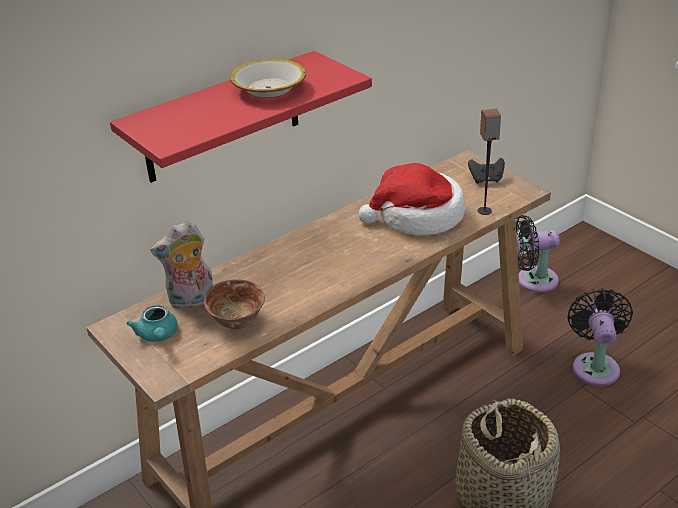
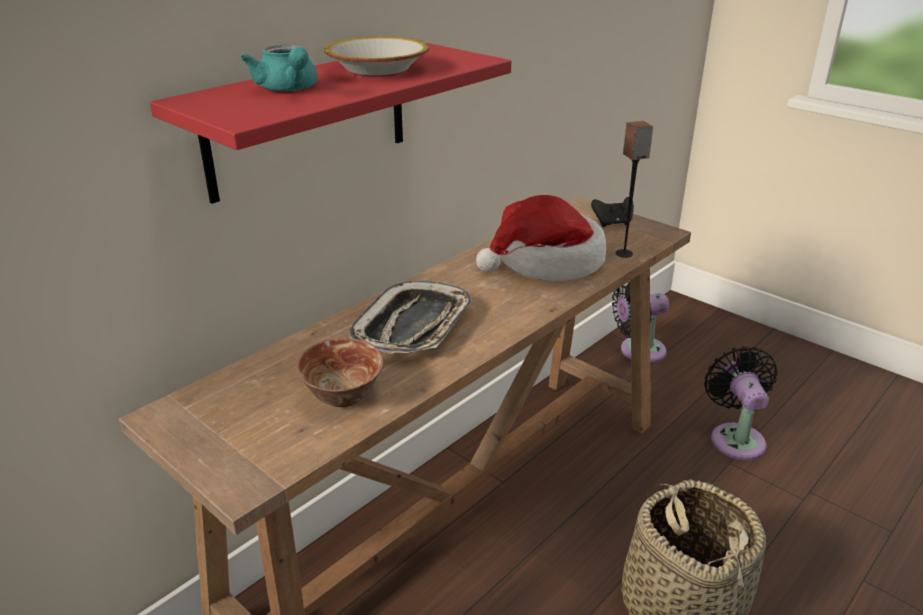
camera: 10 degrees left, 5 degrees down
(158, 336) = (229, 424): turquoise teapot -> turquoise teapot (288, 89)
(191, 301) = (273, 374): plush toy -> none
(298, 268) = (413, 326): none -> tray

